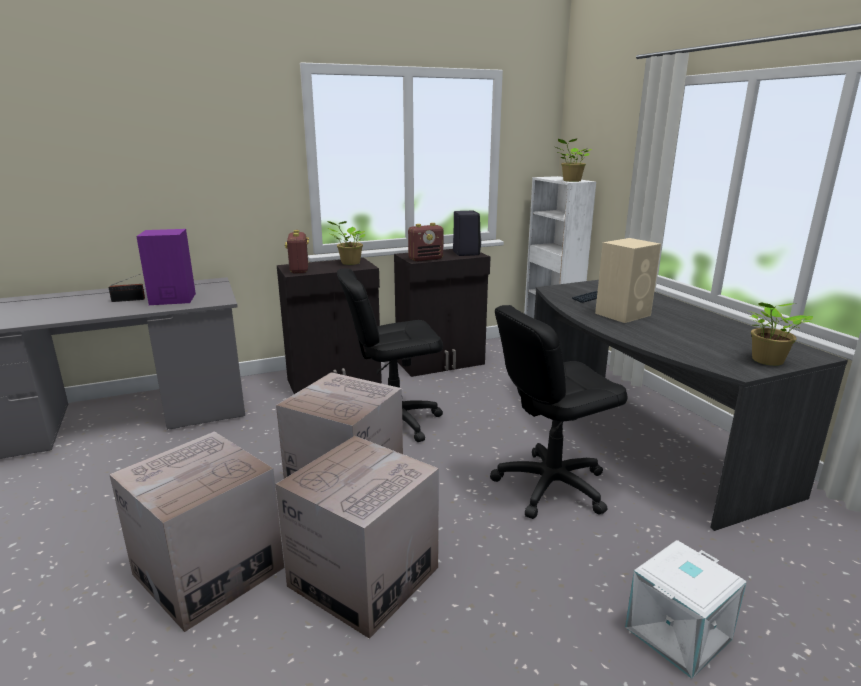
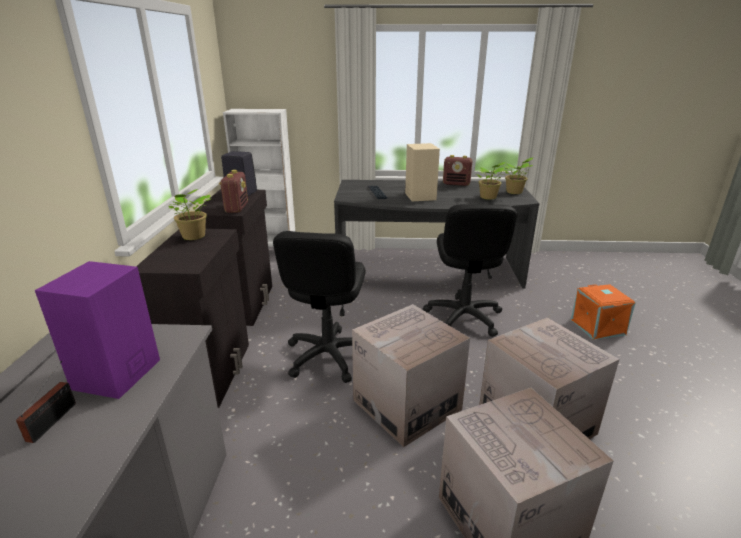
camera: 65 degrees left, 5 degrees up
(299, 270) = (181, 263): radio -> radio (456, 184)
(570, 181) = (272, 111): potted plant -> potted plant (488, 197)
(679, 634) = (598, 327): white storage box -> orange storage box

